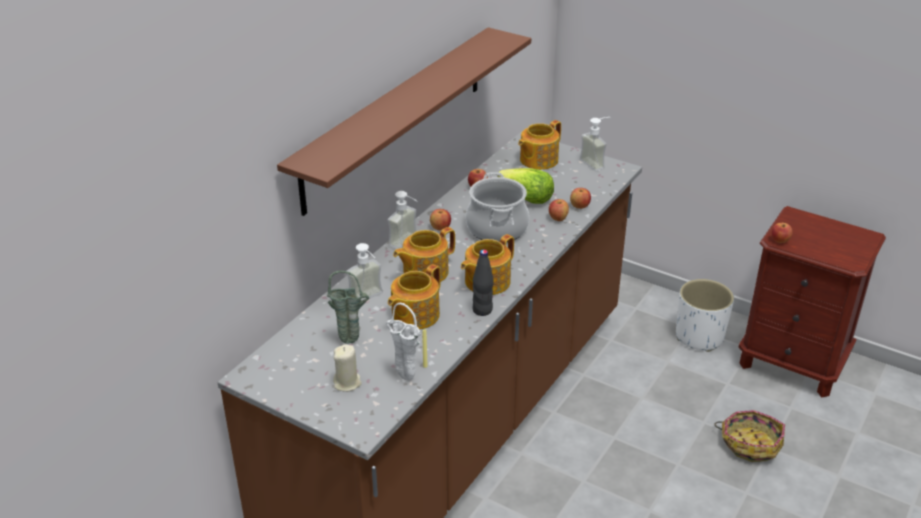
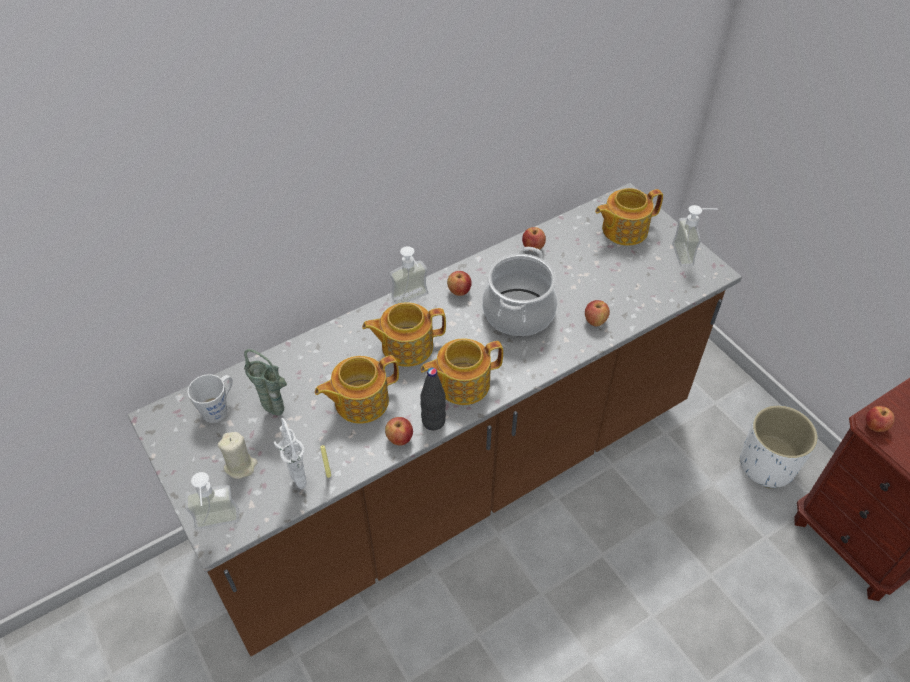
camera: 25 degrees right, 15 degrees up
(298, 354) = (219, 408): none -> grey mug
(369, 299) = (329, 363): soap dispenser -> soap dispenser (217, 527)
(396, 117) = (418, 163): brown shelf -> none
(525, 198) = (576, 280): lettuce -> none
(579, 206) = (631, 312): apple -> apple (399, 438)
(750, 443) = (748, 624): basket -> none

